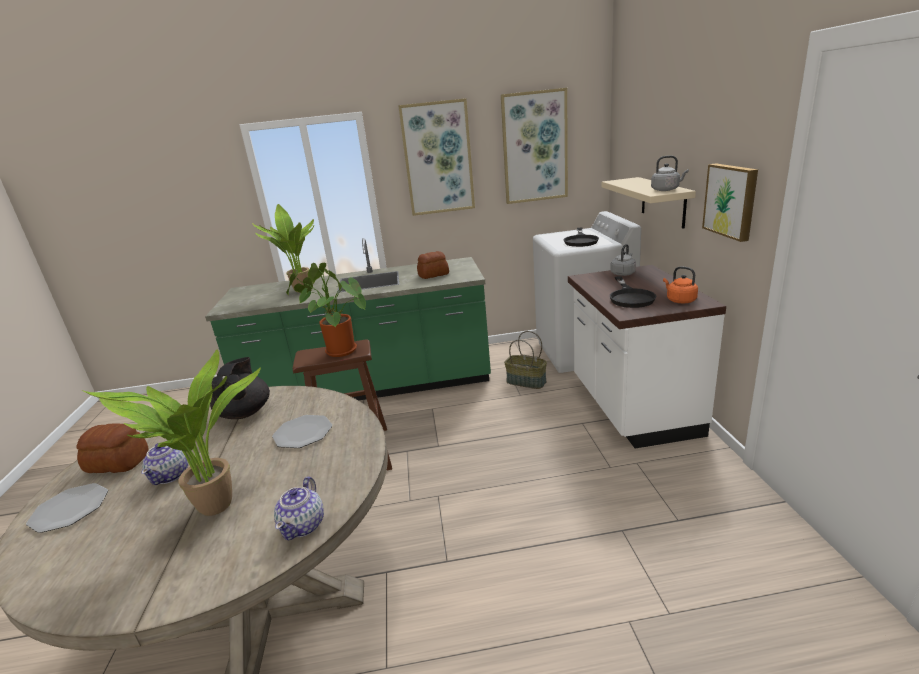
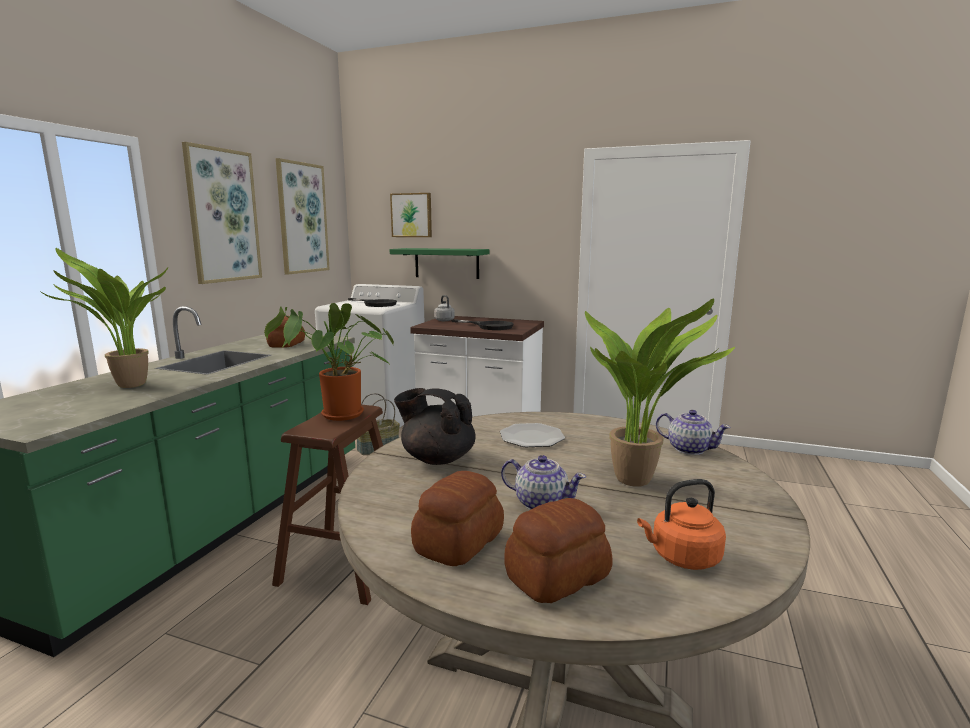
camera: 65 degrees left, 10 degrees down
(70, 509) = (555, 576): plate -> bread
(663, 201) = (446, 263): beige shelf -> green shelf
(666, 189) = (469, 249): grey kettle -> none
(679, 300) = (518, 323): orange kettle -> orange kettle (682, 557)
(731, 200) = (531, 250): picture -> picture (412, 215)

